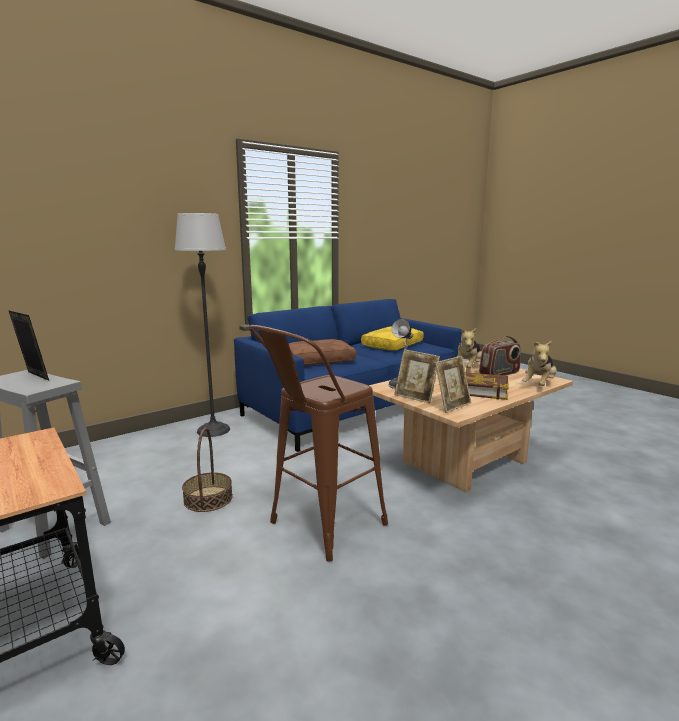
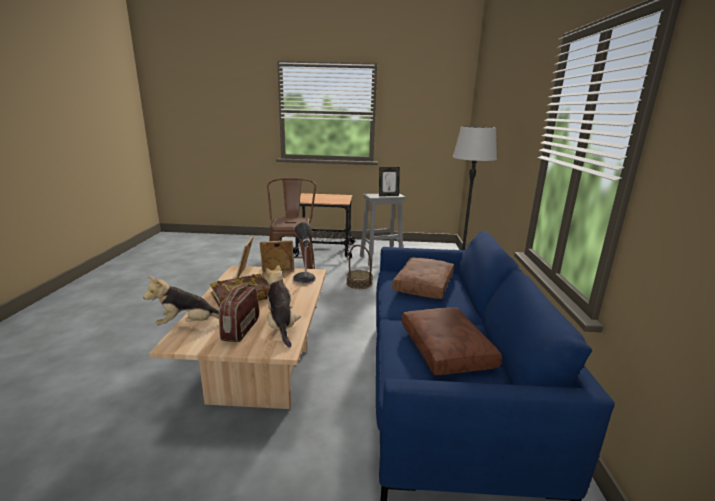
camera: 130 degrees right, 5 degrees up
(392, 345) = (447, 349): yellow pillow -> brown pillow
(539, 385) = (188, 324): plush toy -> plush toy turned 90 degrees counterclockwise

